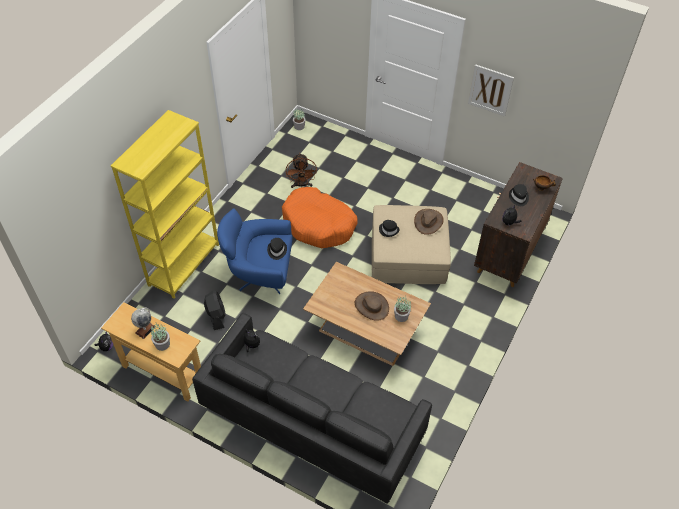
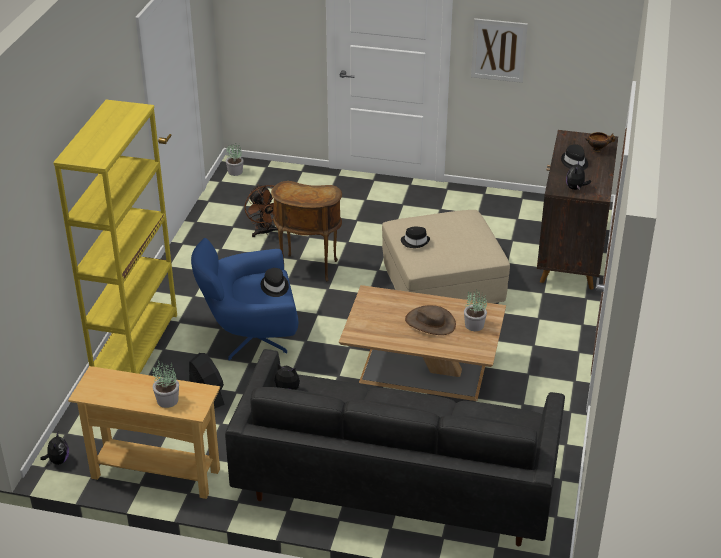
camera: 15 degrees left, 15 degrees down
(145, 329) = (135, 389): globe -> none
(319, 224) = (308, 269): orange dog bed -> brown side table
(428, 221) = (462, 224): brown hat -> none

